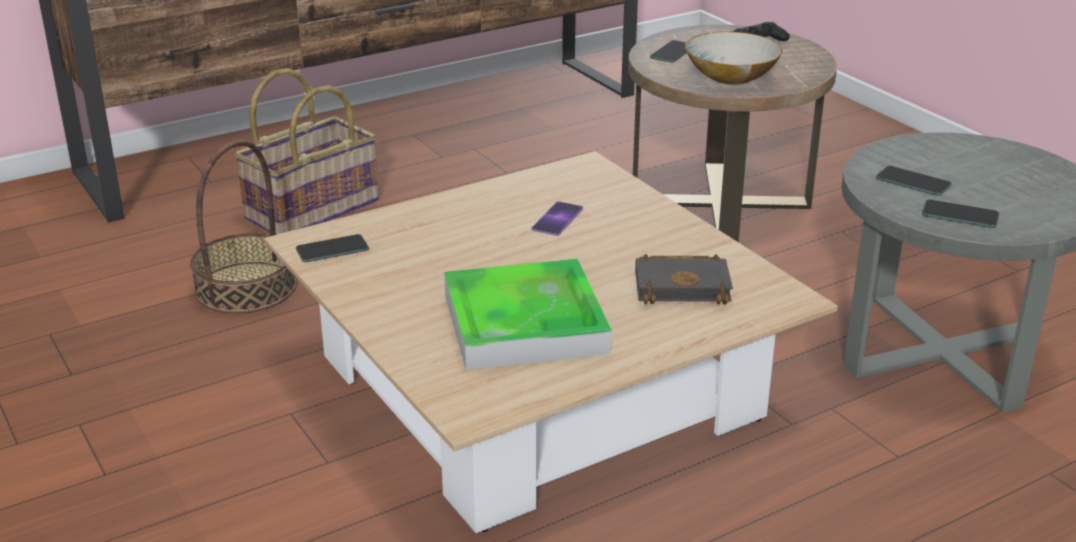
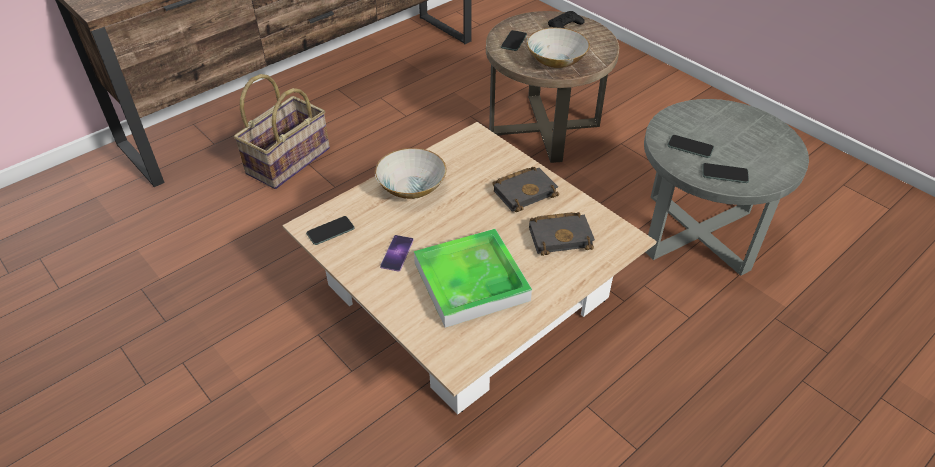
camera: 10 degrees left, 15 degrees up
(246, 287) = (262, 233): basket -> none
(469, 213) = (410, 187): none -> bowl
(557, 219) = (468, 186): phone -> phone (397, 253)
(643, 232) = (525, 191): none -> black book

